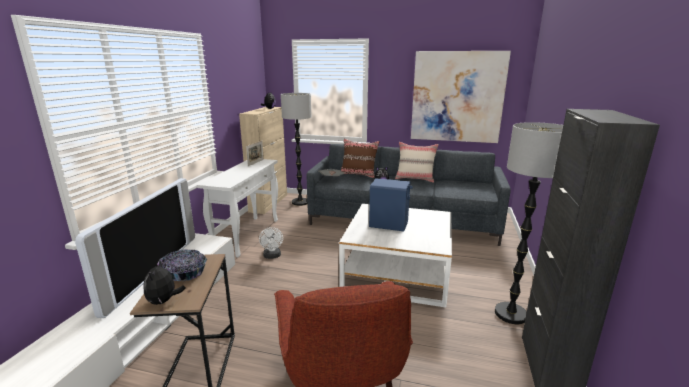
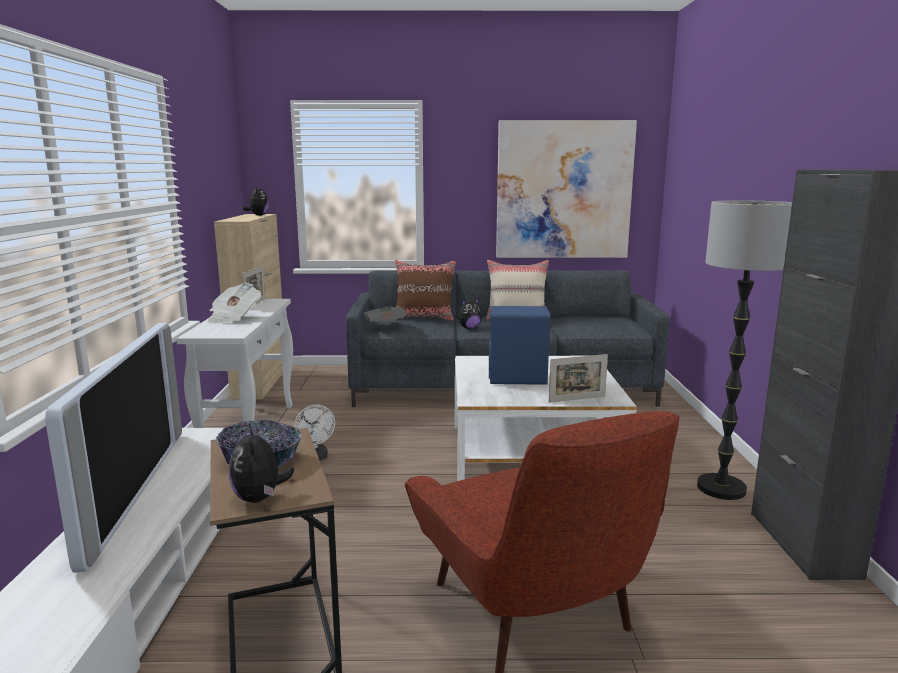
camera: 15 degrees left, 5 degrees down
(236, 172) = (233, 318): none -> newspaper
(300, 202) = (316, 377): floor lamp -> none
(415, 245) = (577, 399): none -> picture frame

